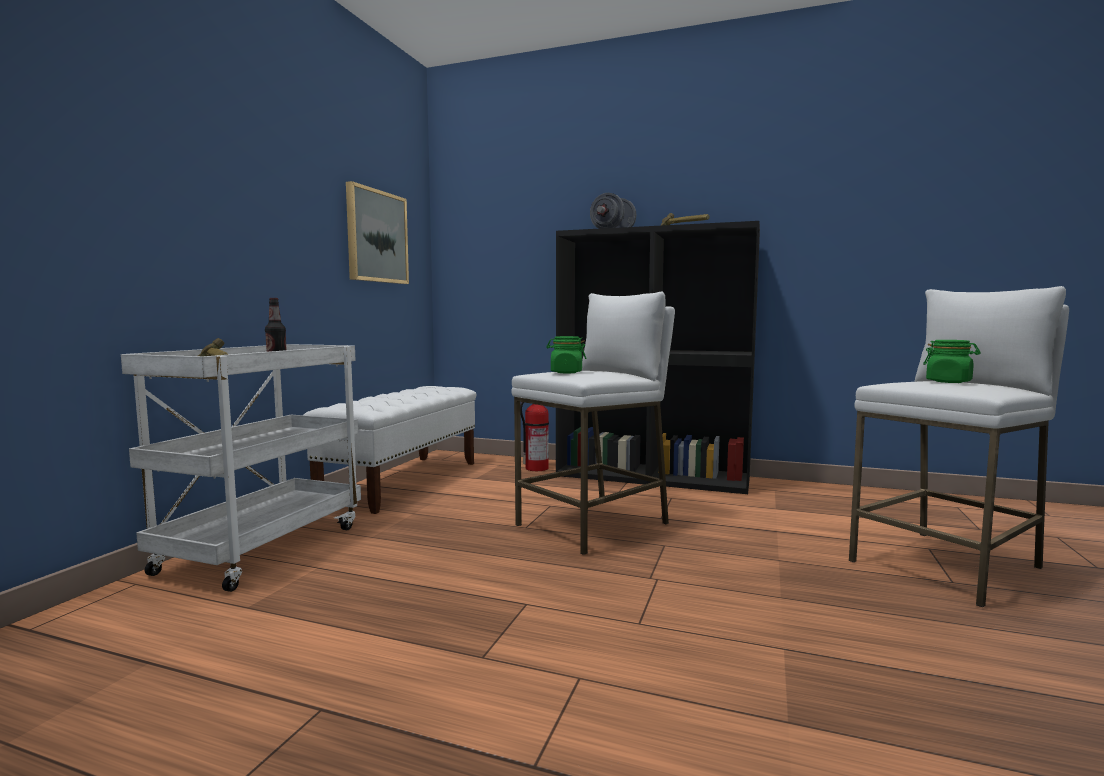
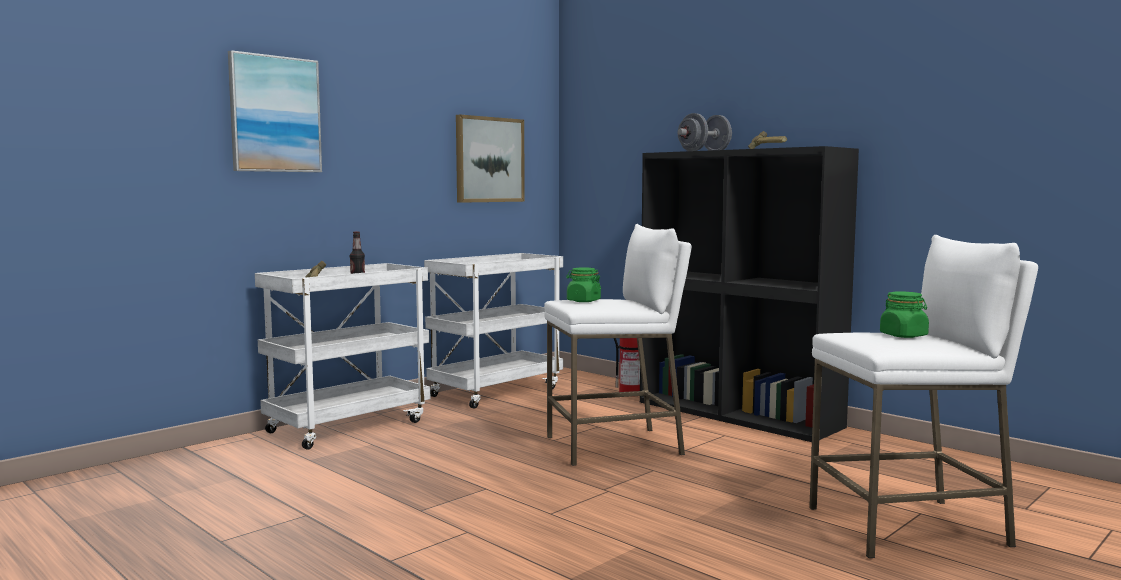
camera: 25 degrees right, 0 degrees up
(137, 135) = (275, 114): none -> picture
(403, 481) = (496, 391): white bench -> white cart

